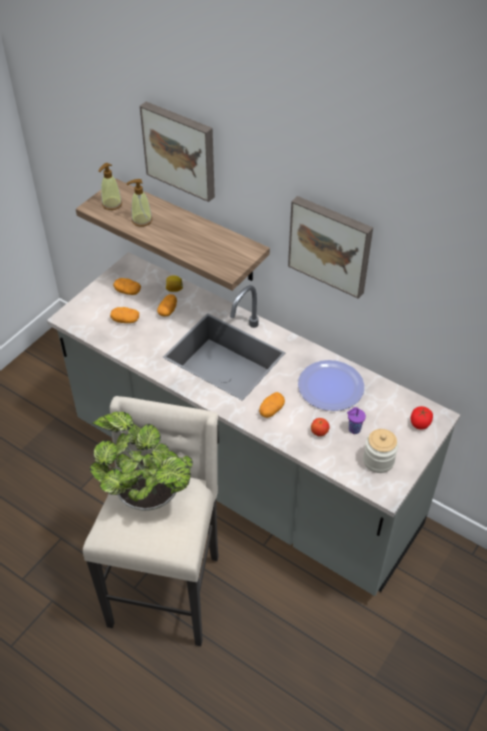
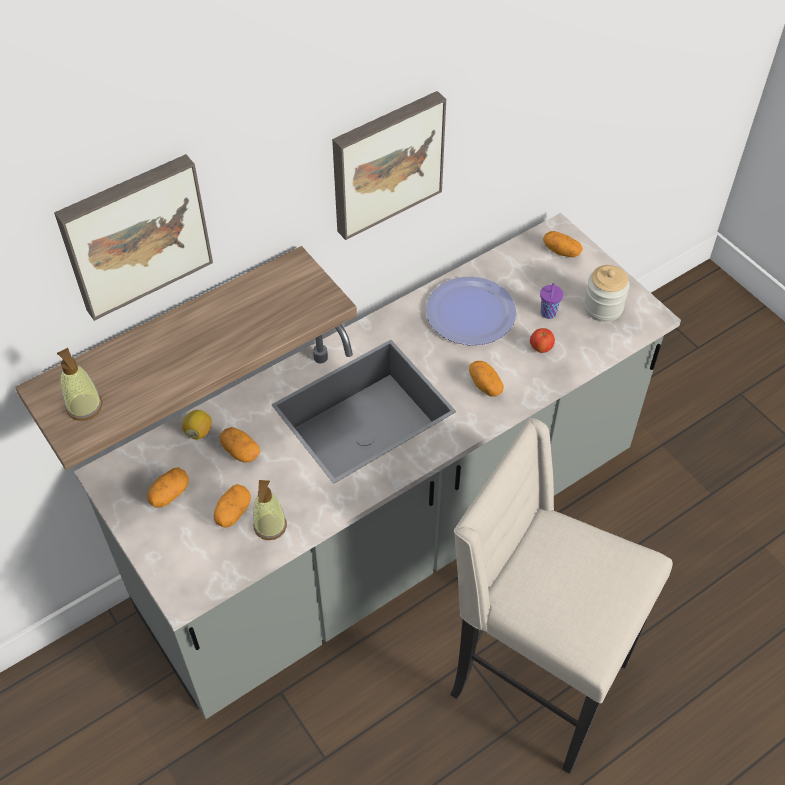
camera: 70 degrees left, 5 degrees up
(141, 220) = (151, 376): soap dispenser -> soap dispenser (270, 526)
(145, 493) = (543, 583): potted plant -> none
(420, 423) = (561, 251): tomato -> potato

